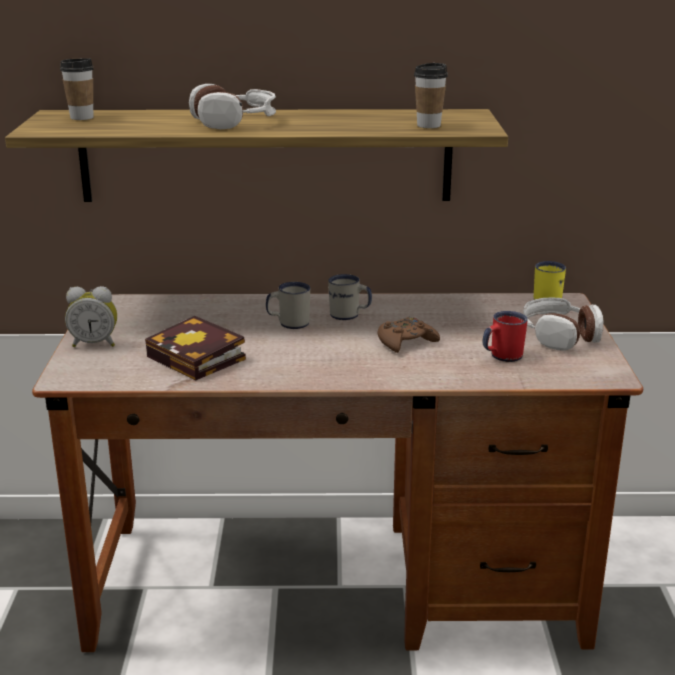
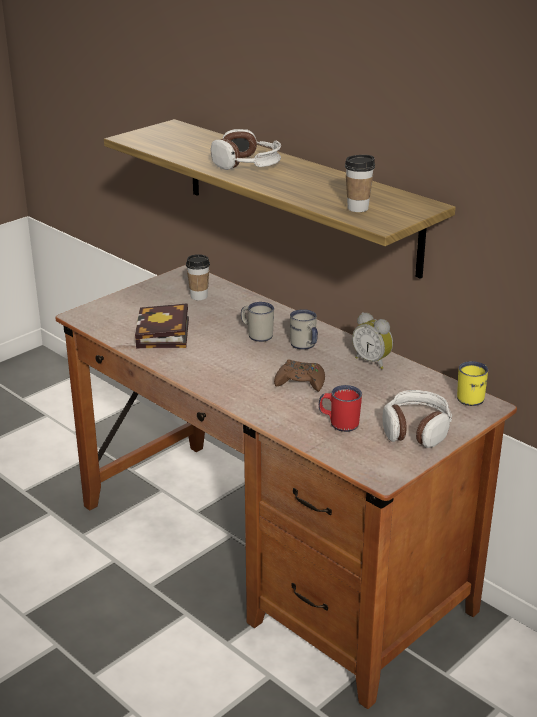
camera: 45 degrees right, 5 degrees up
(82, 117) = (176, 133): cup -> cup (199, 296)
(95, 343) = (131, 299): alarm clock -> alarm clock (373, 361)

